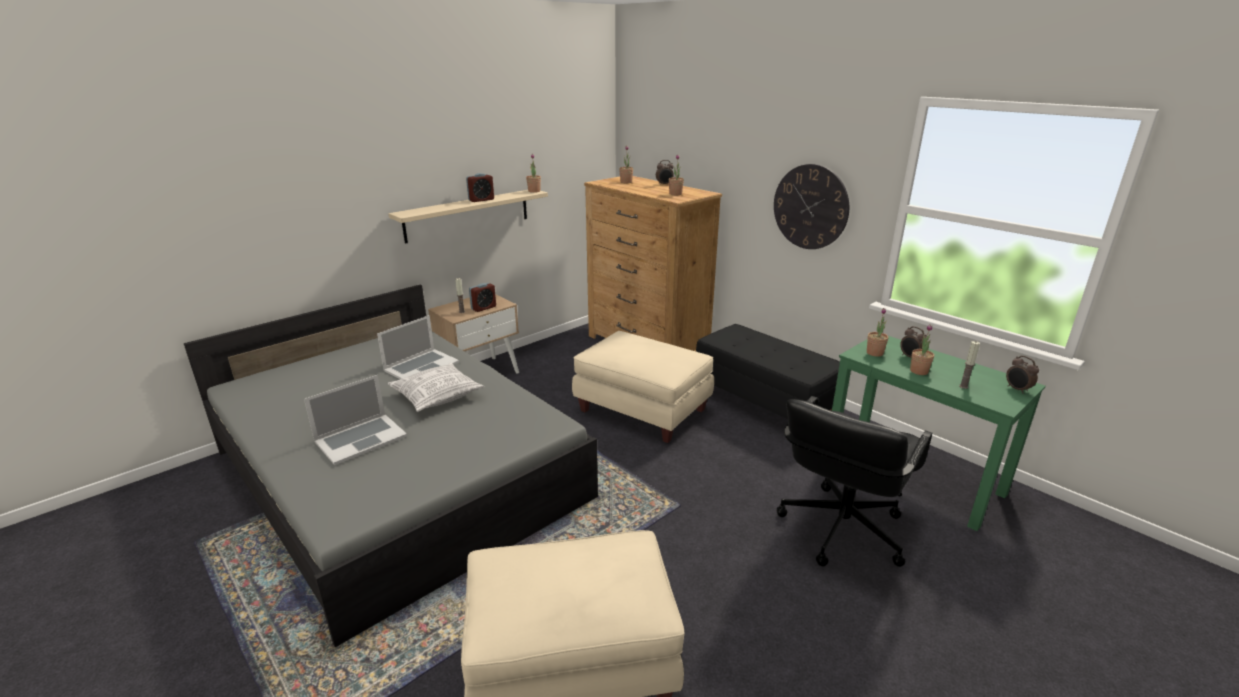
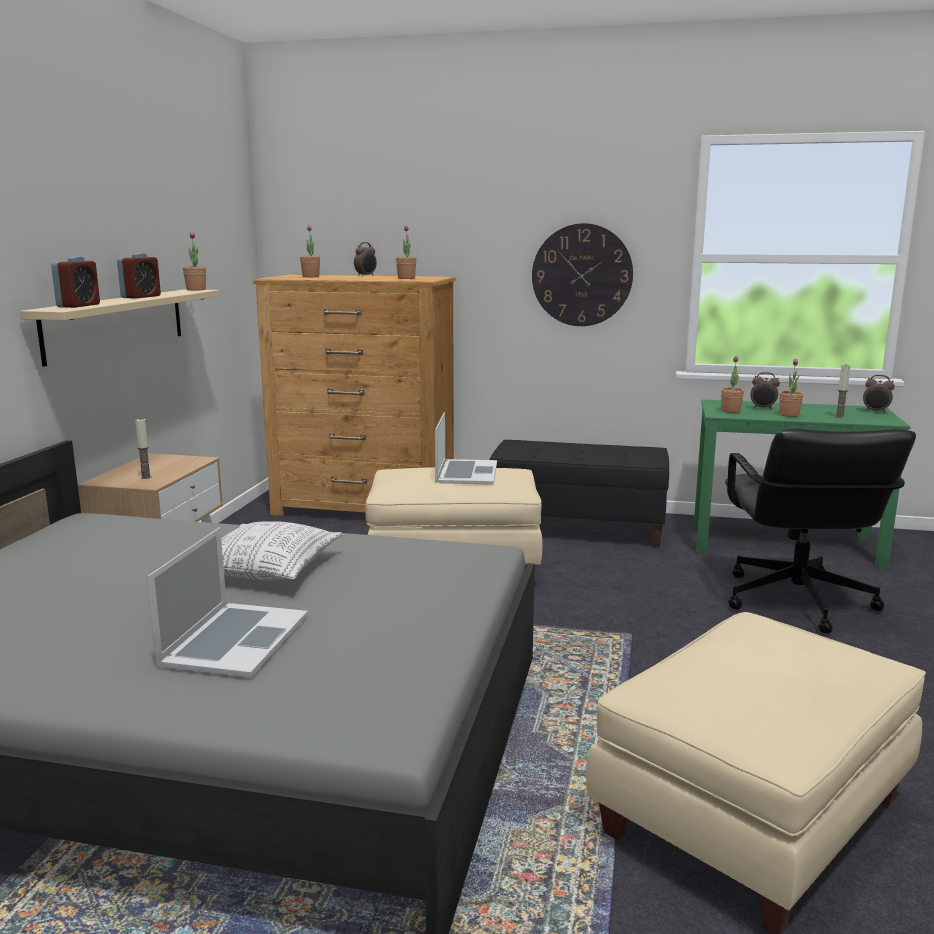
camera: 35 degrees left, 10 degrees down
(421, 366) = (173, 548): laptop -> laptop (466, 472)
(483, 308) = (174, 468): alarm clock -> alarm clock (78, 305)

